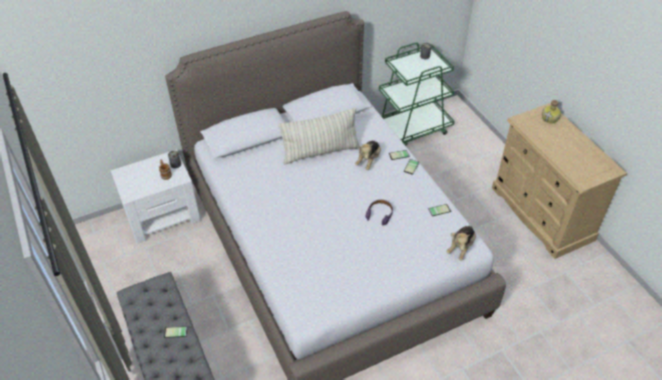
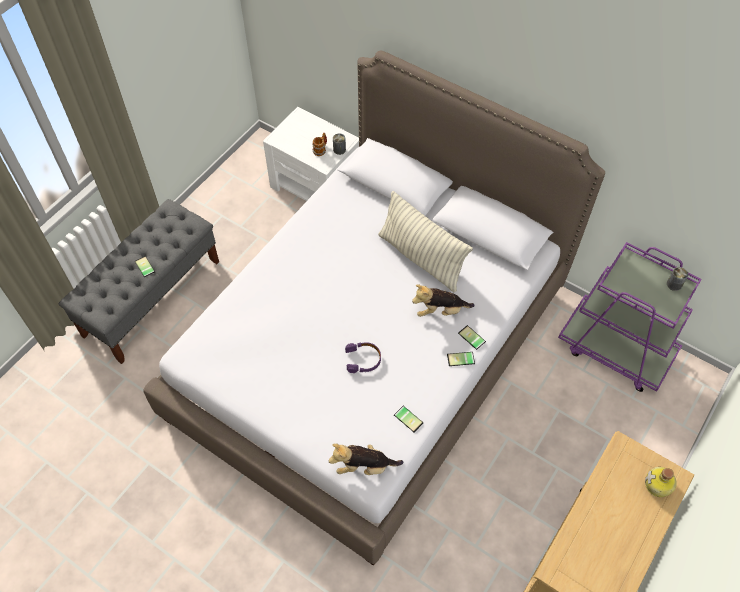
camera: 60 degrees right, 10 degrees up
(412, 129) = (616, 349): green cart -> purple cart

